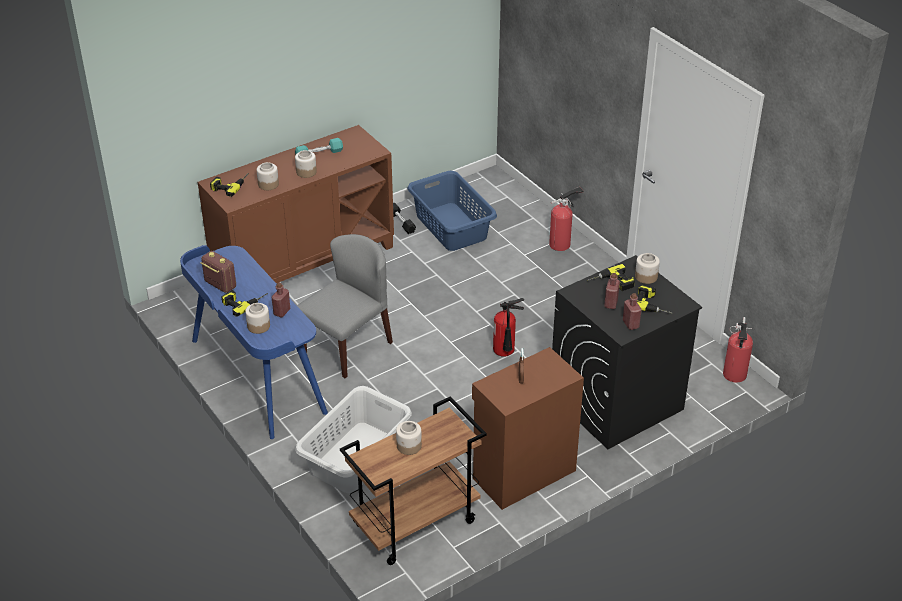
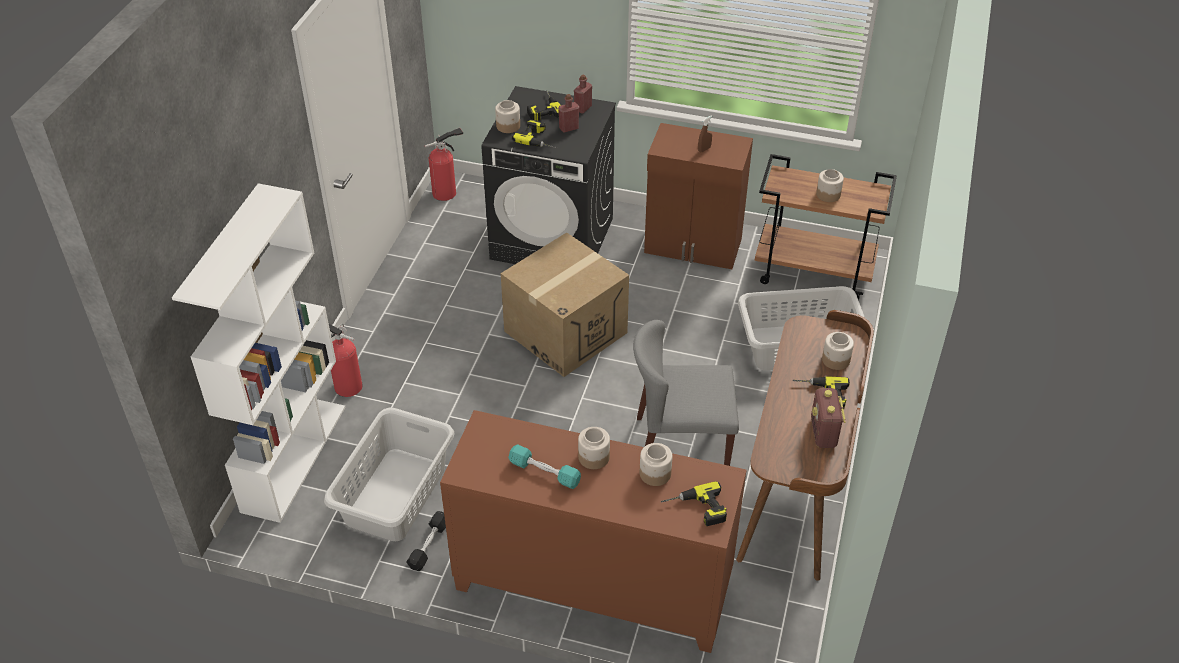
camera: 130 degrees left, 5 degrees up
(256, 376) = (798, 484): blue desk -> brown desk
(282, 312) = (798, 358): red bottle -> none
(451, 226) = (394, 494): blue laundry basket -> grey laundry basket
(505, 354) = (565, 331): fire extinguisher -> cardboard box
(523, 205) = (294, 457): none -> white bookcase

